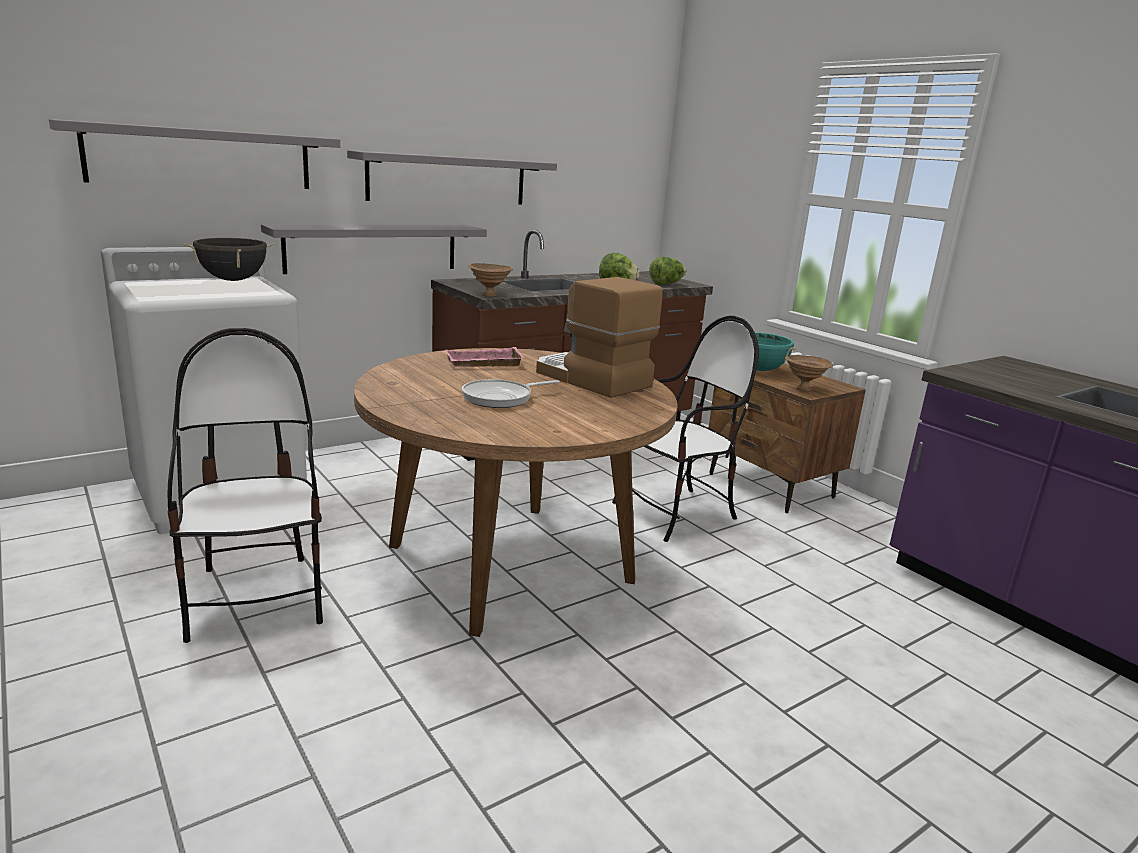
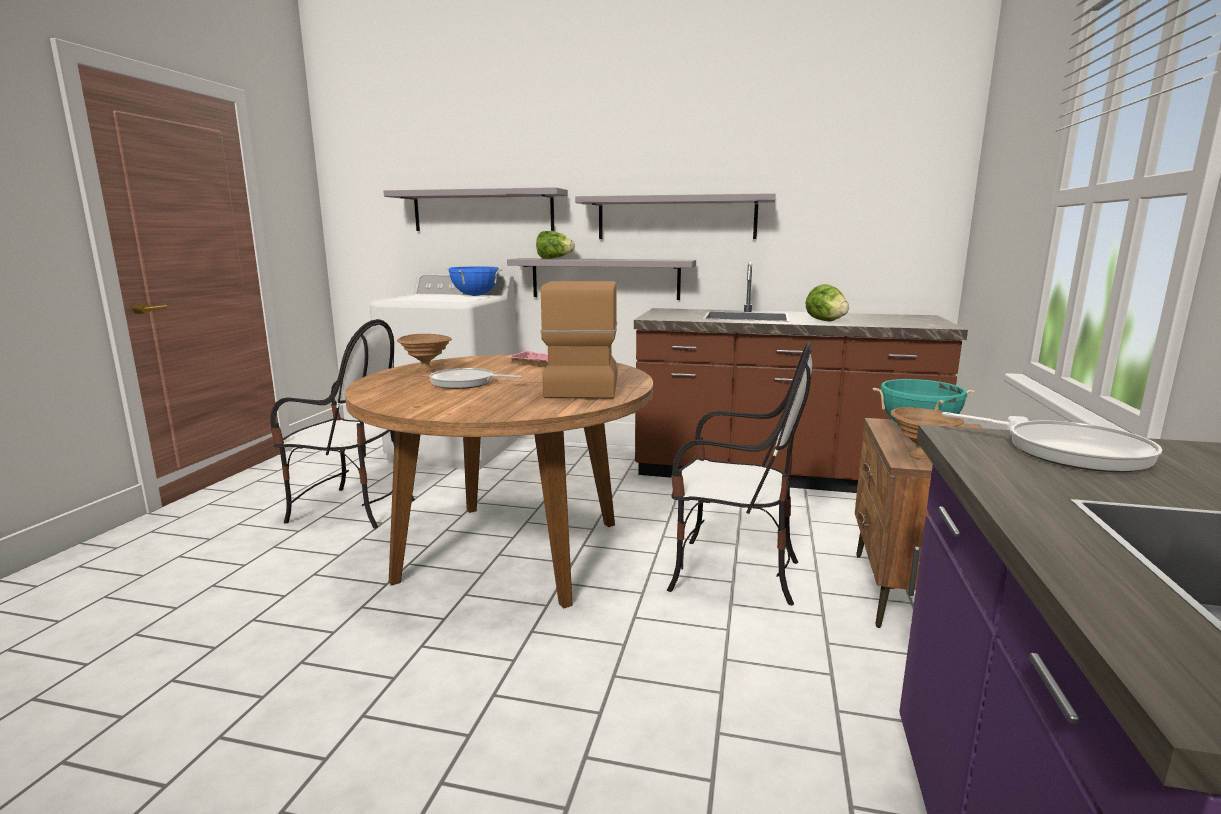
camera: 50 degrees right, 5 degrees down
(233, 280) = (475, 295): black cooking pot -> blue cooking pot
(257, 598) = (351, 509): chair -> chair turned 75 degrees clockwise
(489, 295) = (652, 317): brown bowl -> brown bowl (427, 370)
(666, 284) = (901, 324): lettuce -> lettuce (554, 258)
(993, 373) = (1067, 452): none -> frying pan

